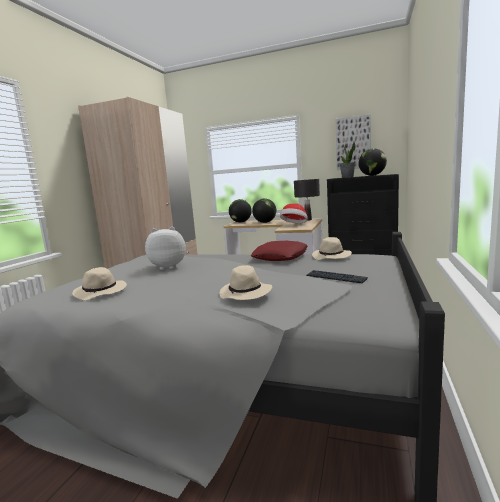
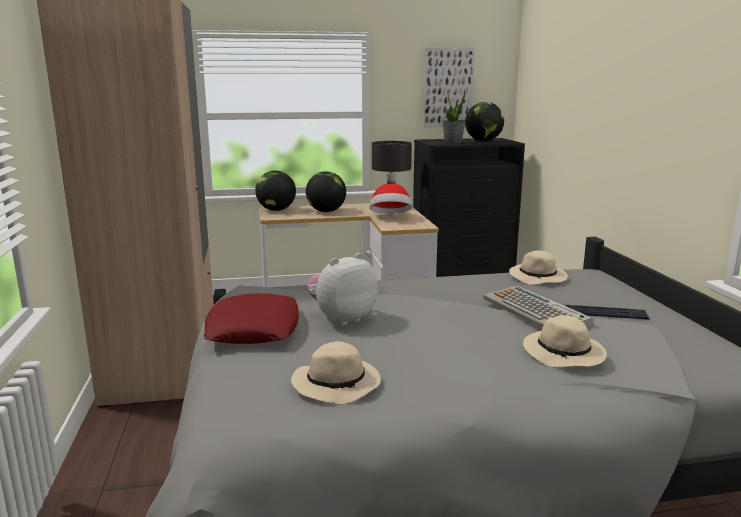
camera: 30 degrees left, 5 degrees up
(280, 257) = (469, 282): red pillow -> red pillow (254, 329)
(281, 271) = (536, 311): none -> keyboard

